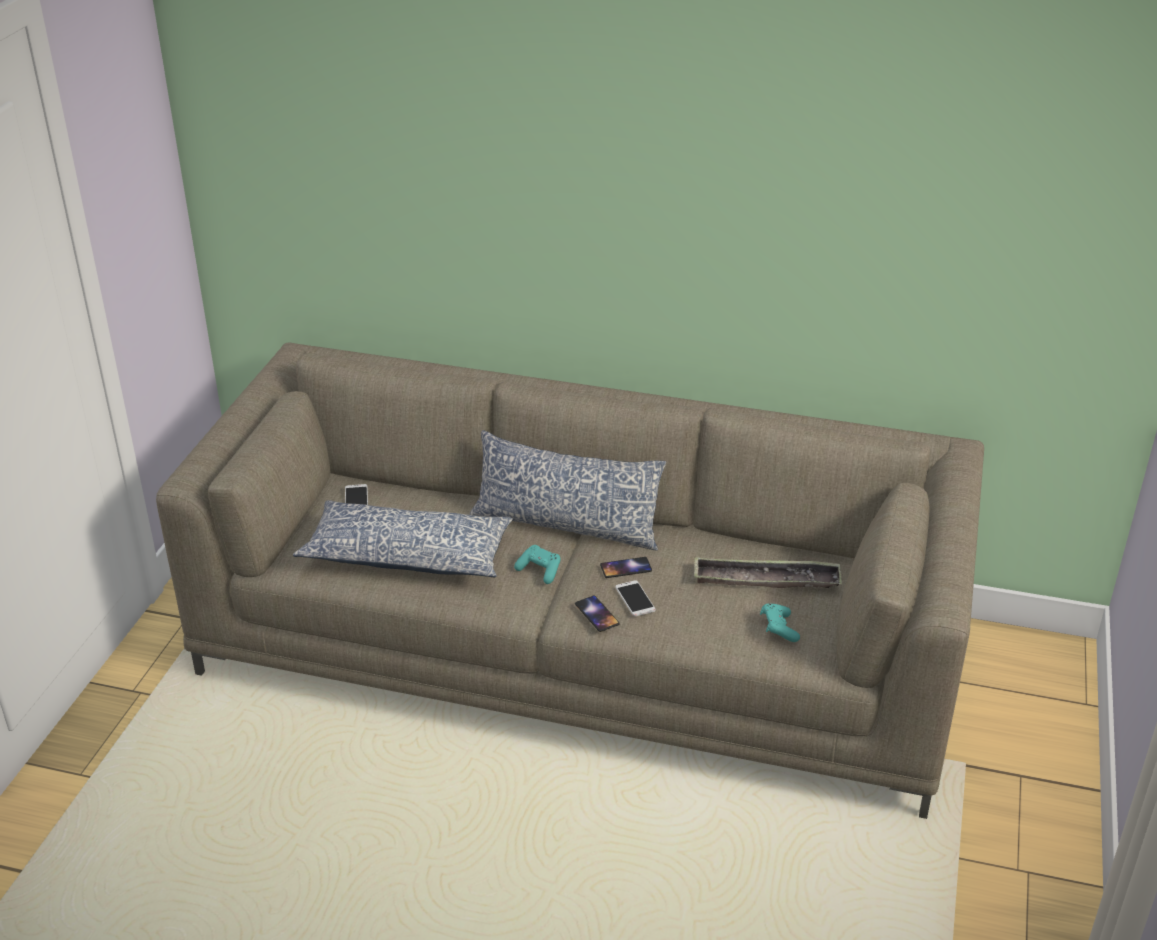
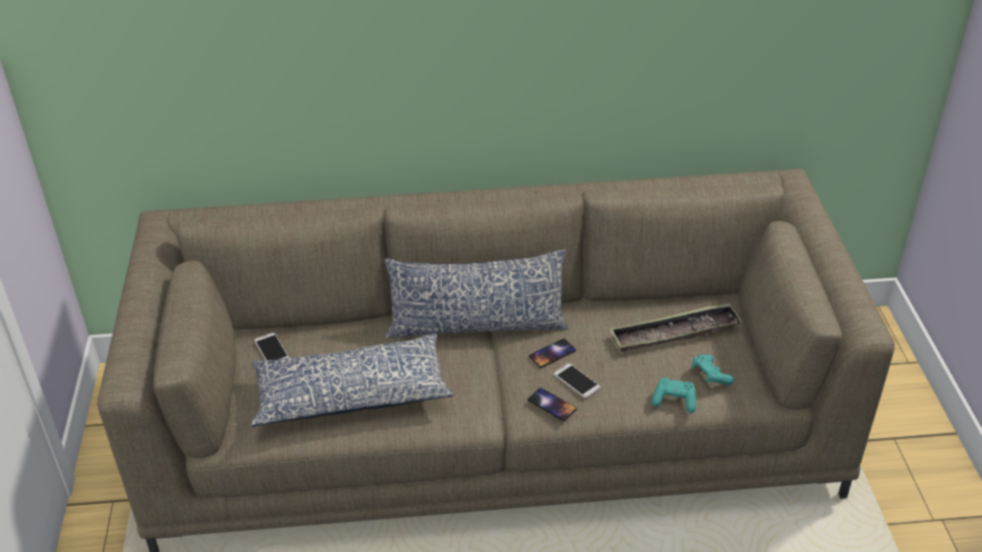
camera: 20 degrees left, 5 degrees up
(539, 570) = (479, 376): turquoise game controller -> turquoise game controller (674, 401)

